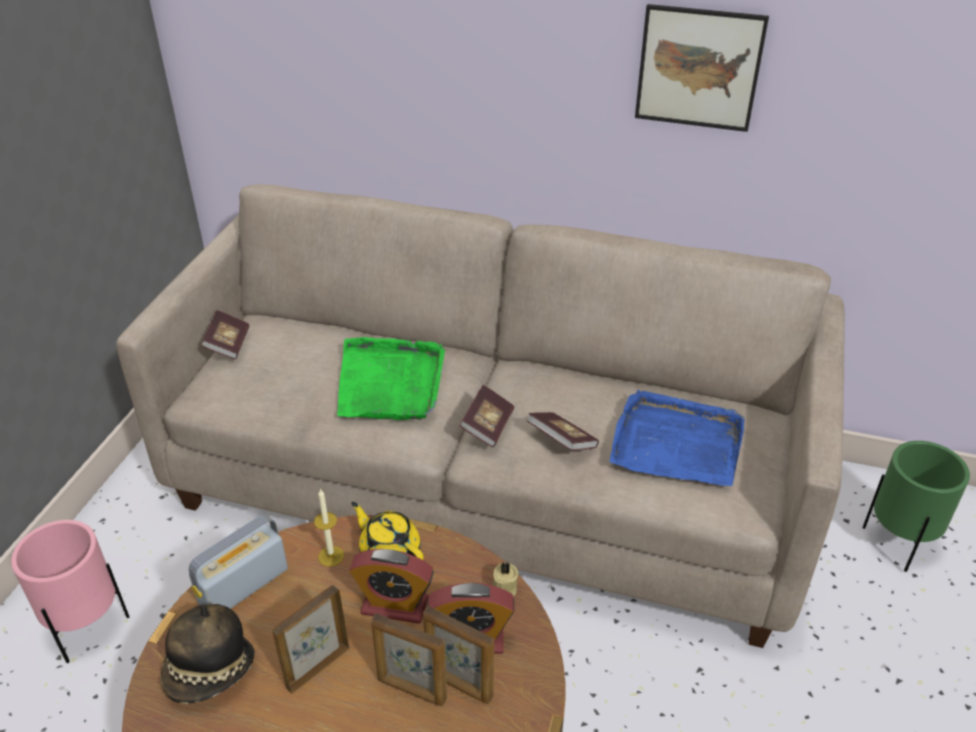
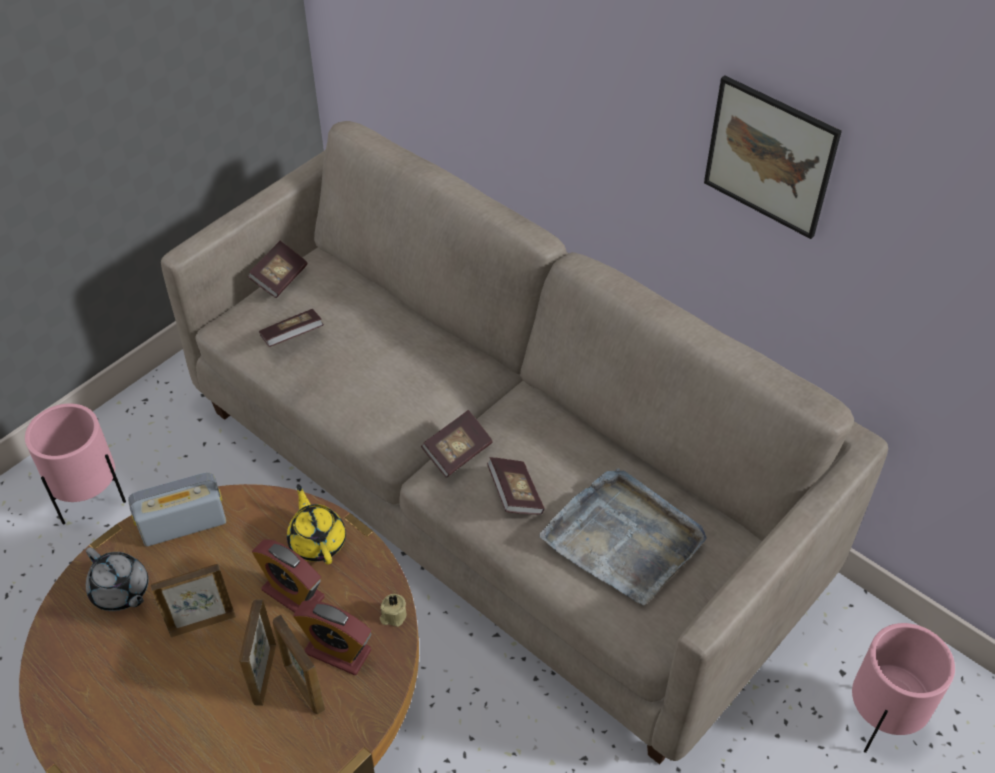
camera: 25 degrees right, 10 degrees up
(210, 672) = (121, 591): hat -> grey teapot
(272, 384) = (292, 337): none -> book
(331, 556) = (267, 525): candle -> none
(390, 382) = (394, 373): green tray -> none
(411, 690) = (264, 675): picture frame -> picture frame turned 45 degrees clockwise
(676, 443) = (624, 539): blue tray -> grey tray
(898, 544) = (880, 721): green planter -> pink planter

